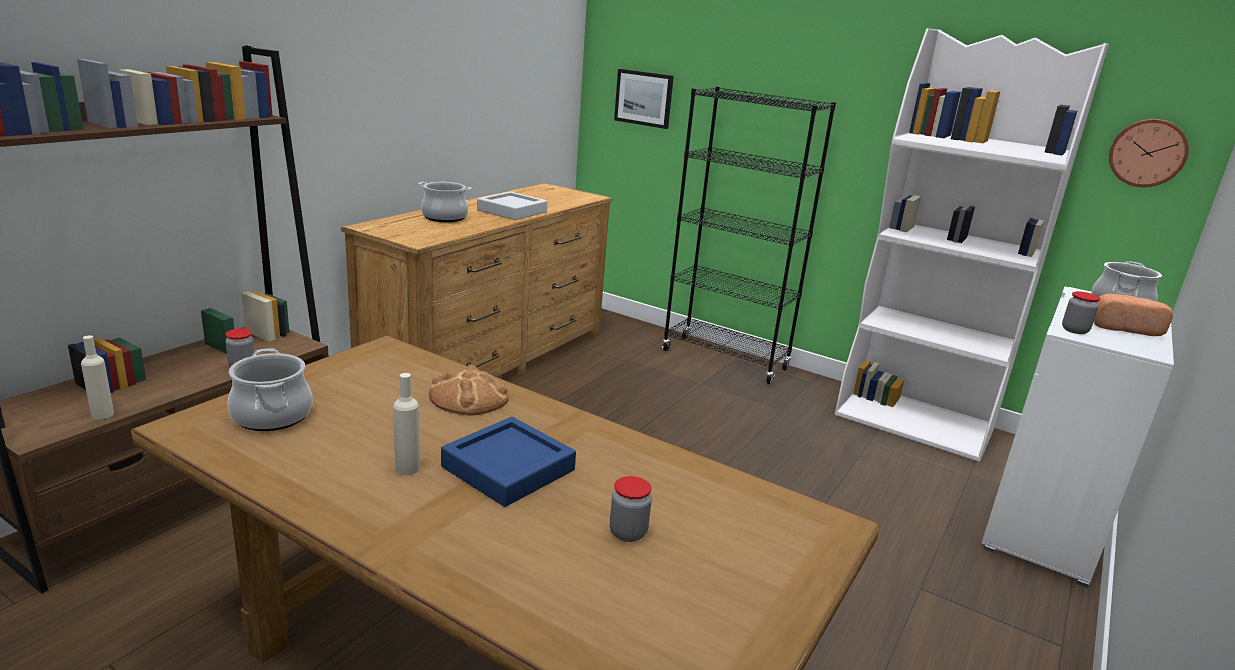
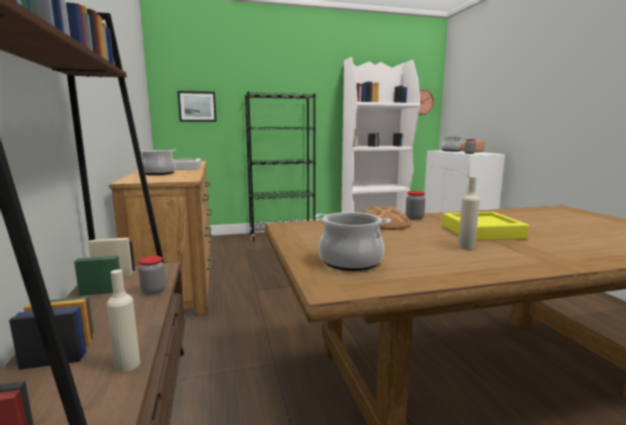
camera: 45 degrees left, 10 degrees down
(508, 468) = (481, 232): blue tray -> yellow tray
(628, 533) = (561, 228): jar -> jar (414, 218)

